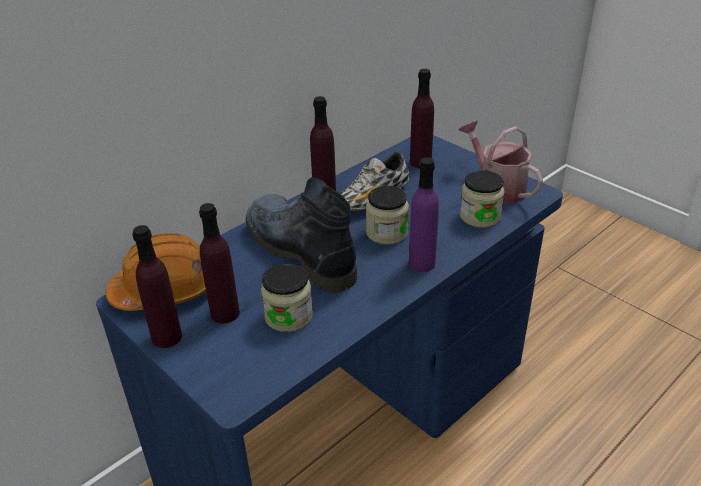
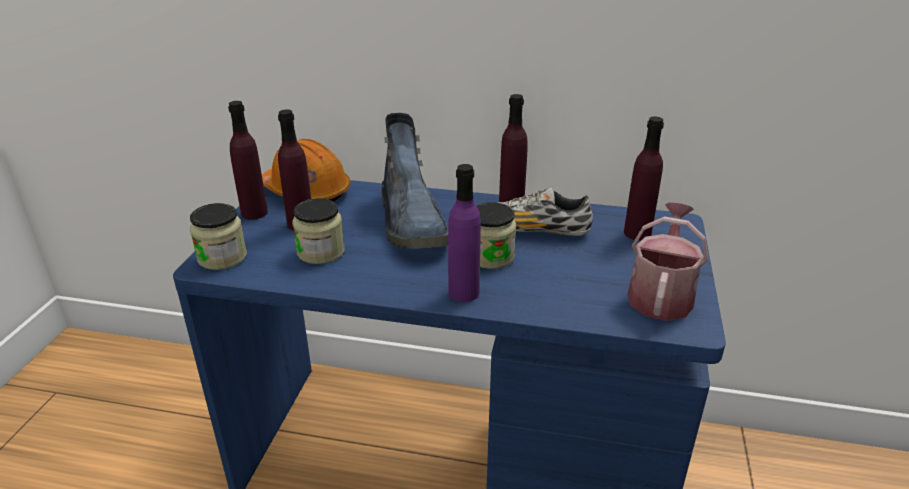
camera: 55 degrees right, 5 degrees down
(299, 250) = (413, 224): boot -> boot turned 150 degrees clockwise
(480, 216) = (589, 301): jar -> jar (222, 257)

